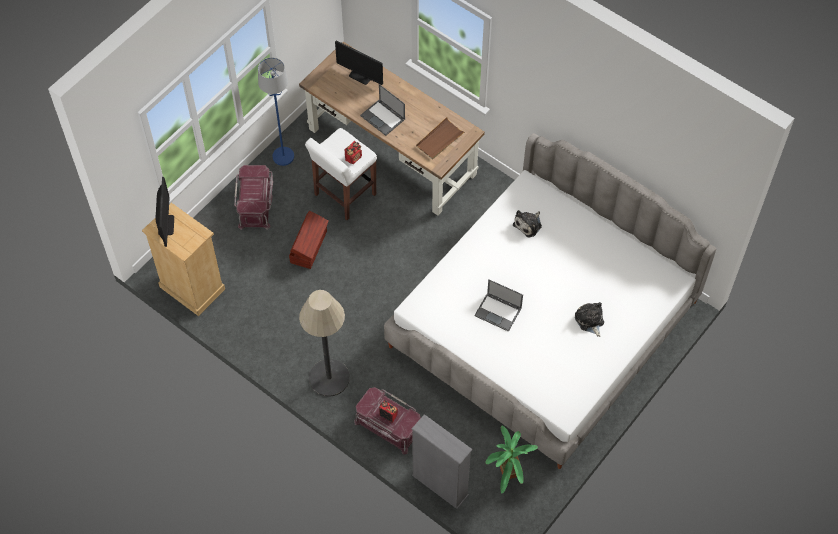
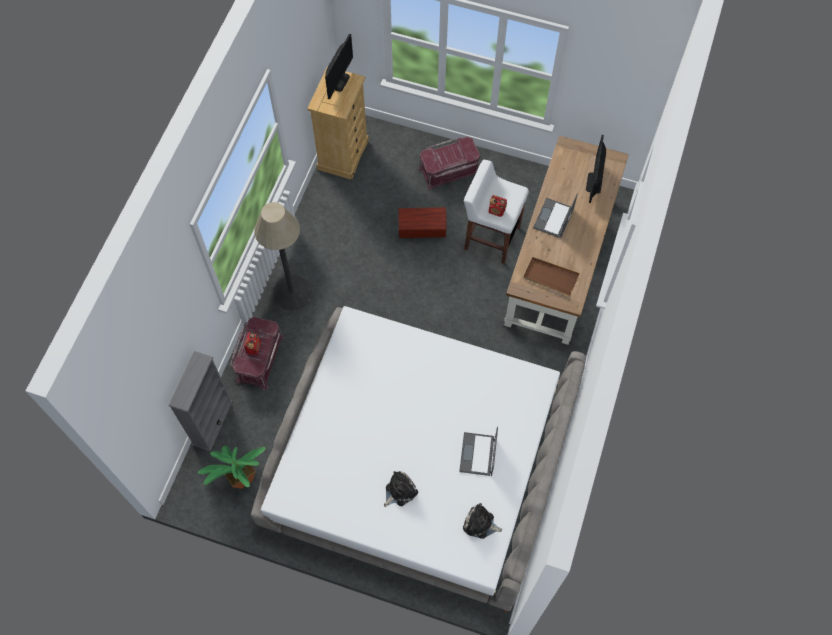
camera: 70 degrees right, 5 degrees up
(166, 225) = (339, 81): monitor -> monitor turned 45 degrees counterclockwise
(283, 156) = (511, 173): blue floor lamp -> none
(498, 312) = (377, 399): laptop -> laptop (478, 455)
(528, 225) = (492, 396): plush toy -> plush toy (480, 524)

